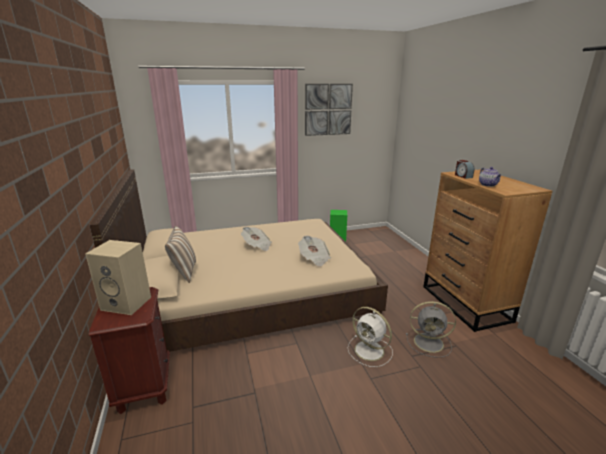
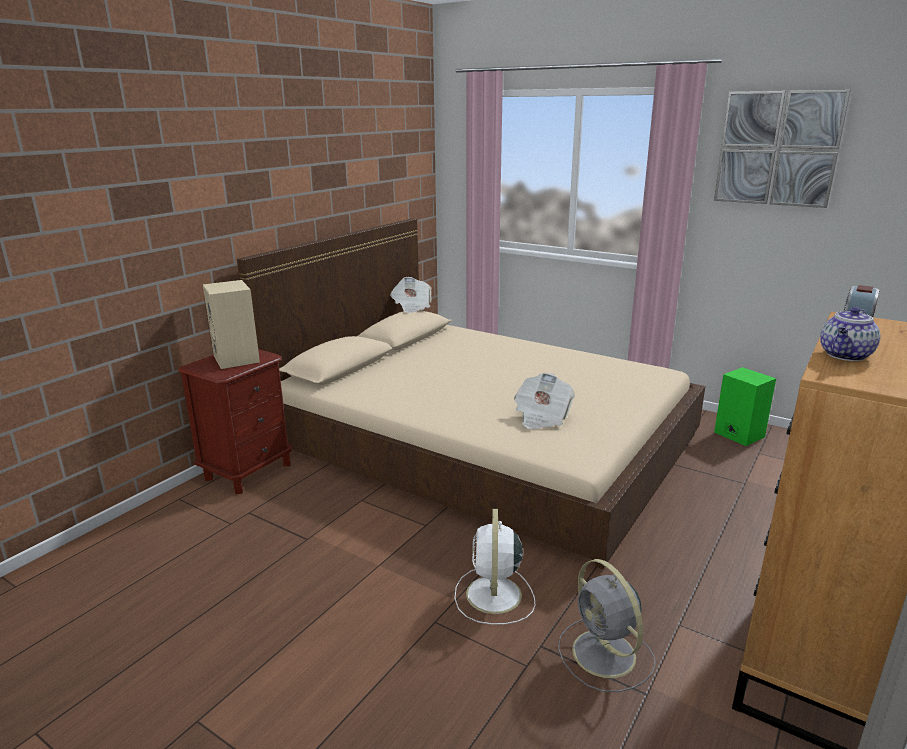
camera: 50 degrees right, 0 degrees up
(184, 272) = (376, 367): pillow -> none
(257, 246) = (505, 372): newspaper -> newspaper (411, 306)

